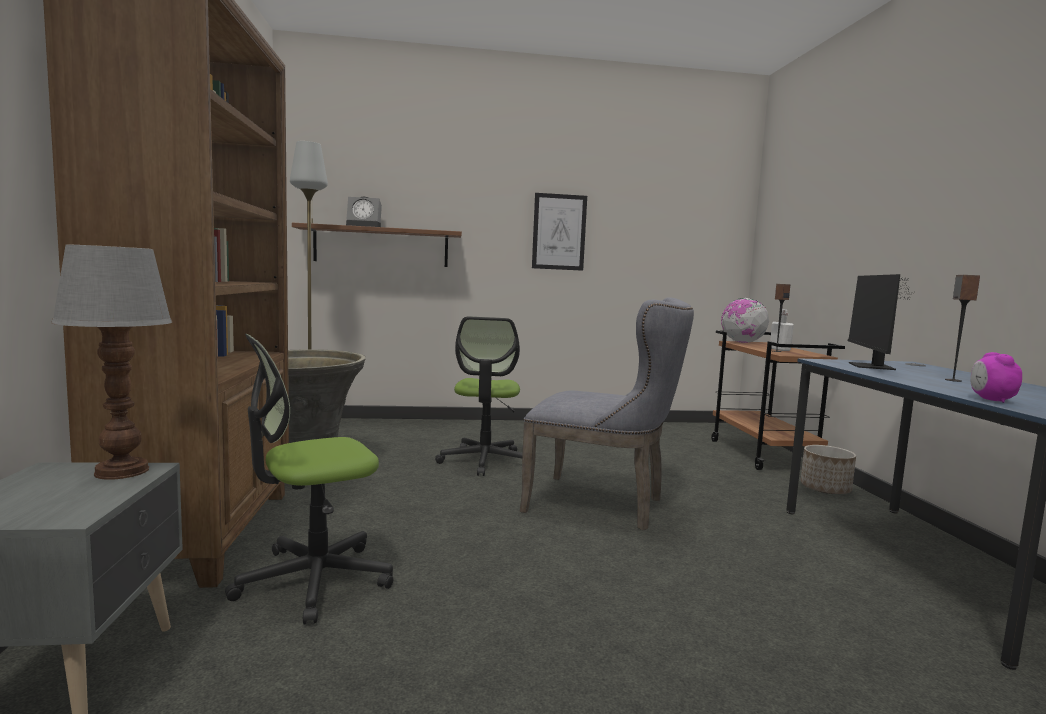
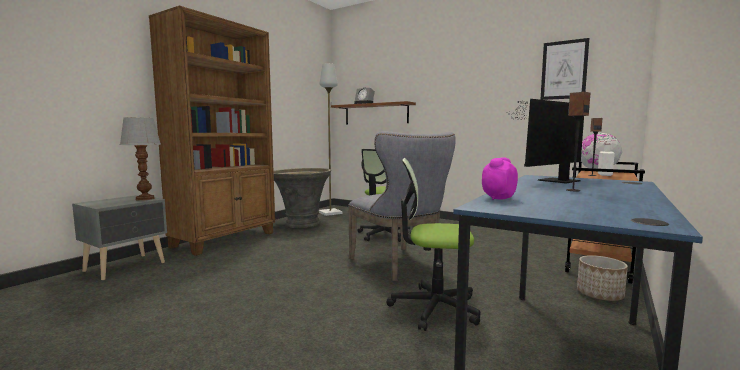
camera: 40 degrees right, 0 degrees up
(313, 580) = (223, 261): office chair -> office chair (434, 307)
(559, 232) = (475, 95): picture -> picture (564, 70)

